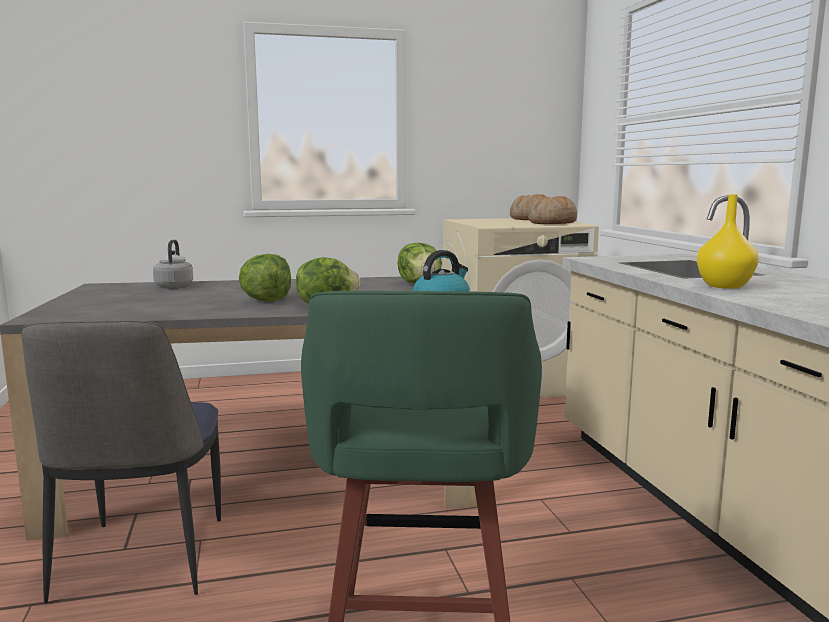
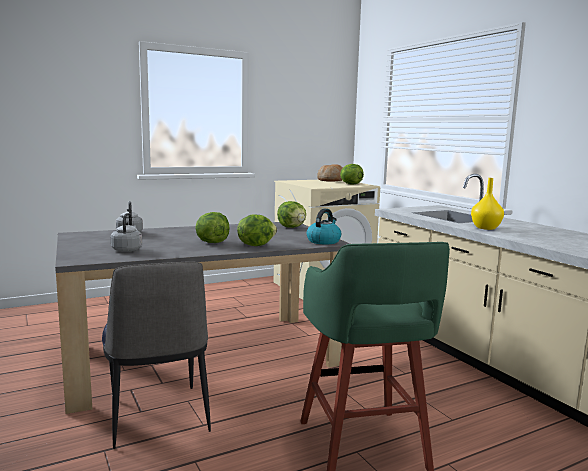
camera: 15 degrees left, 0 degrees up
(133, 306) = (127, 249): none -> grey kettle
(552, 223) = (350, 184): bread -> lettuce

